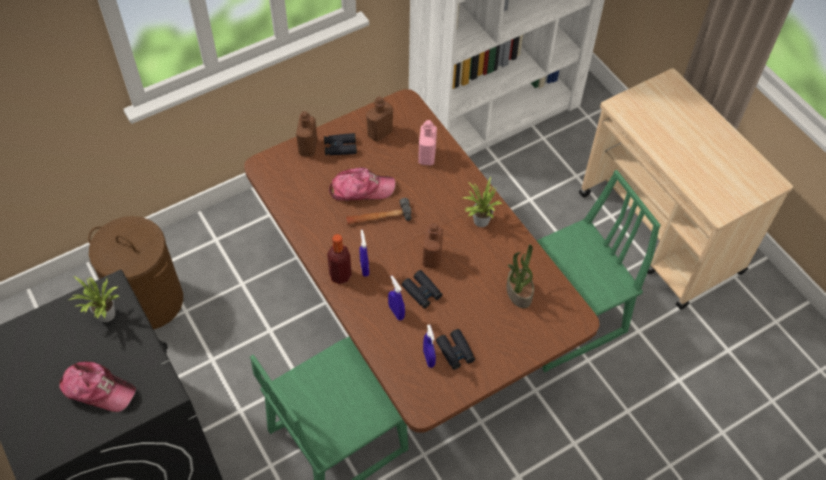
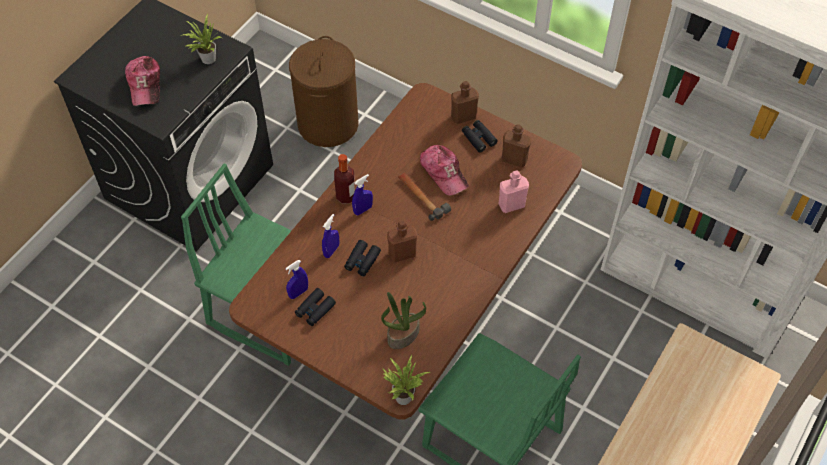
camera: 65 degrees right, 0 degrees up
(479, 220) = (464, 273): potted plant -> potted plant (403, 395)

